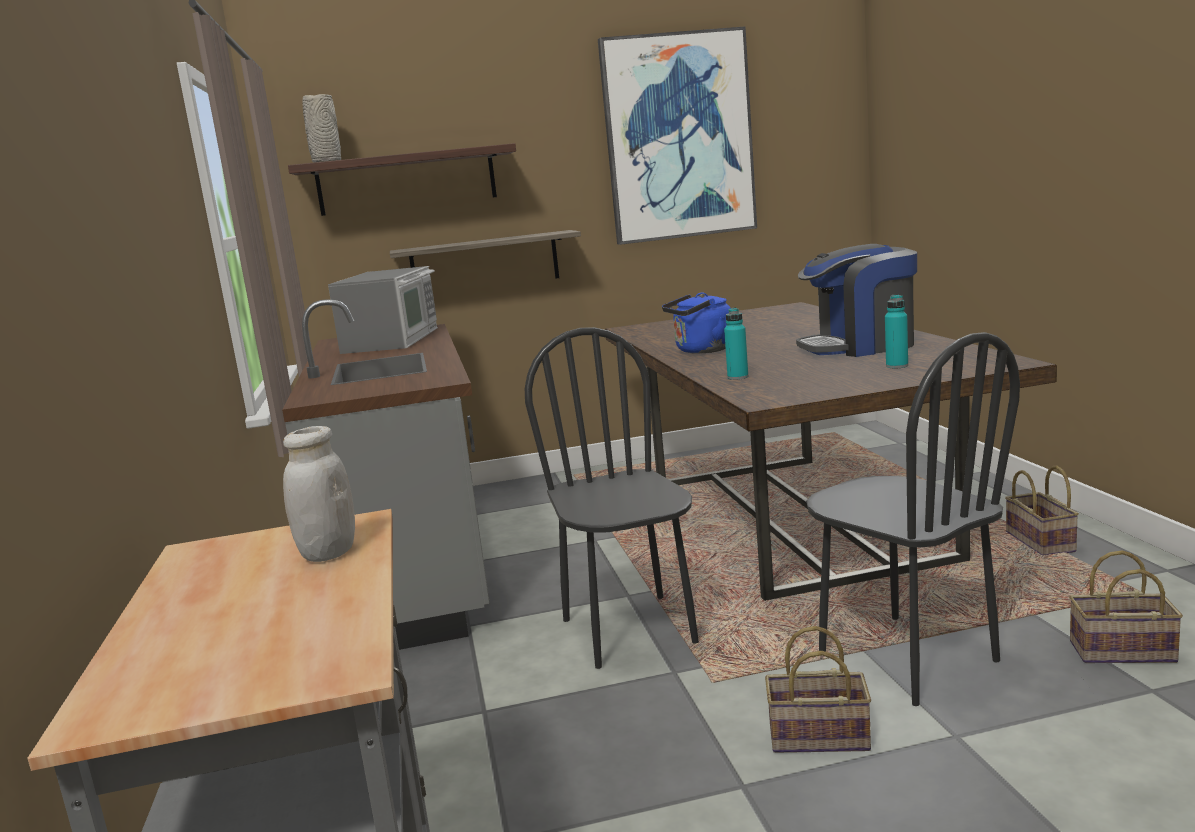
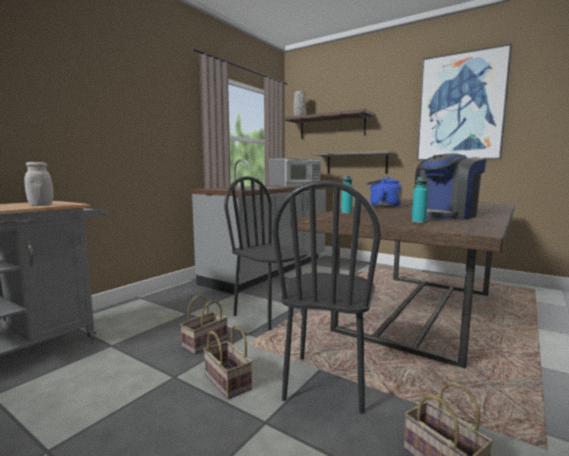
camera: 45 degrees right, 5 degrees down
(630, 631) = (269, 315): black chair -> black chair turned 75 degrees counterclockwise
(859, 346) = (444, 215): coffee machine -> coffee machine turned 75 degrees counterclockwise
(1042, 542) = (541, 387): basket -> basket (205, 344)

